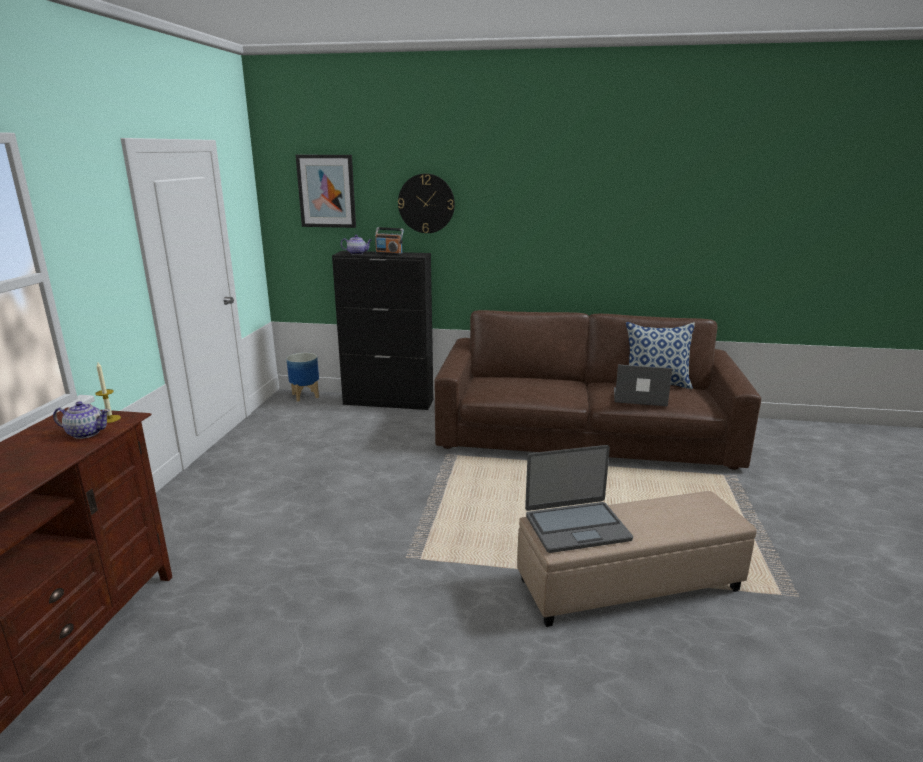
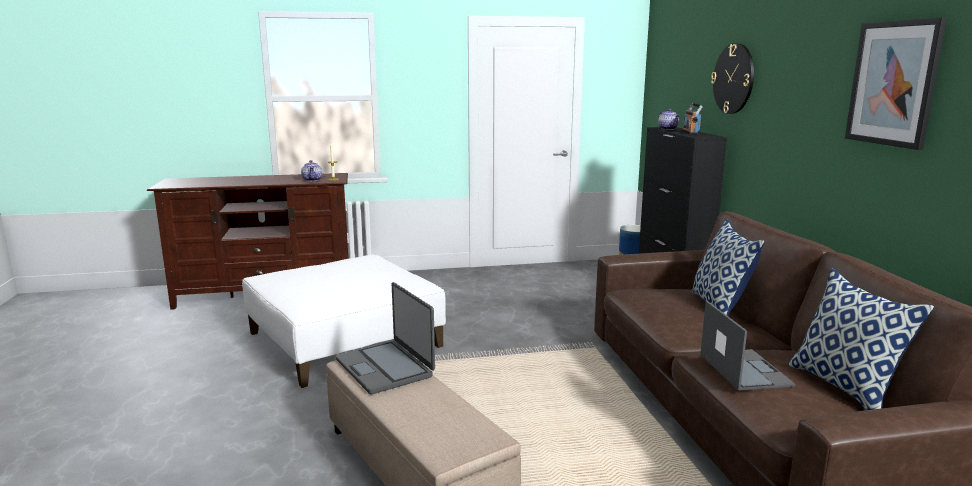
camera: 70 degrees right, 5 degrees down
(318, 597) = (344, 340): none -> white ottoman
(326, 191) = (677, 65): picture -> picture (893, 83)
(526, 378) = (720, 307): none -> pillow

